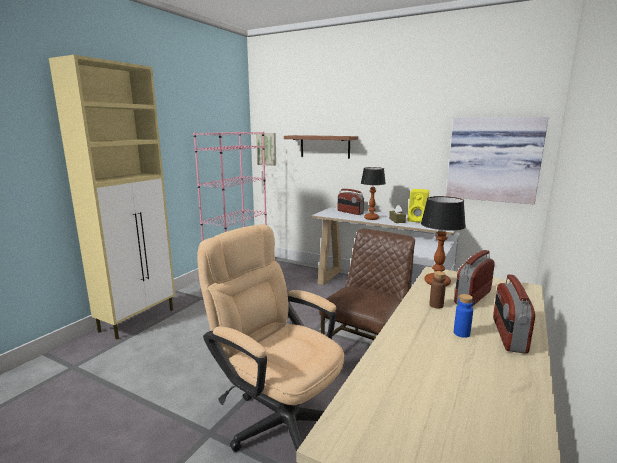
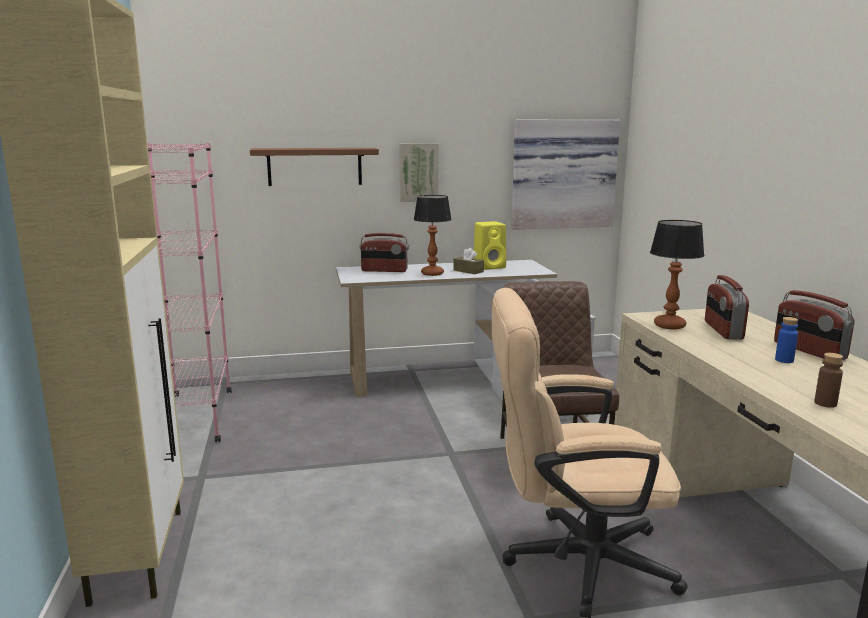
camera: 40 degrees left, 0 degrees up
(267, 149) = (190, 175): picture -> picture (418, 172)
(436, 305) = (717, 345): brown bottle -> brown bottle (825, 403)

